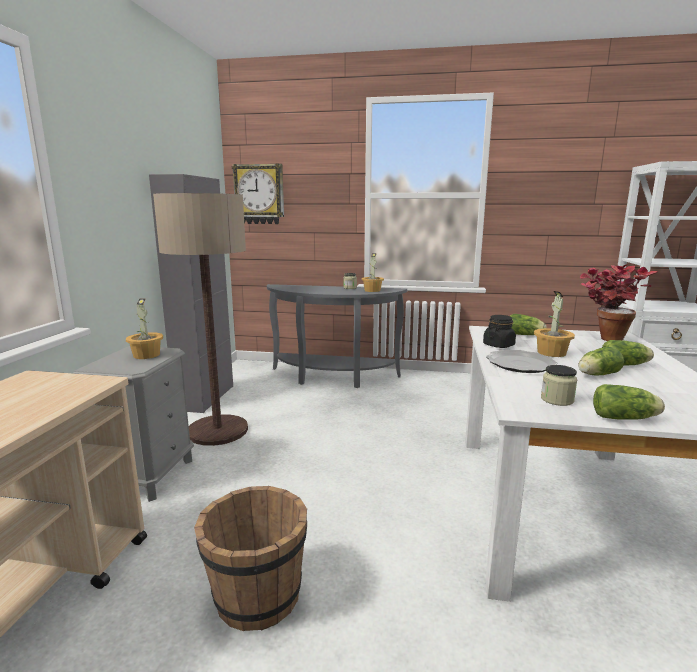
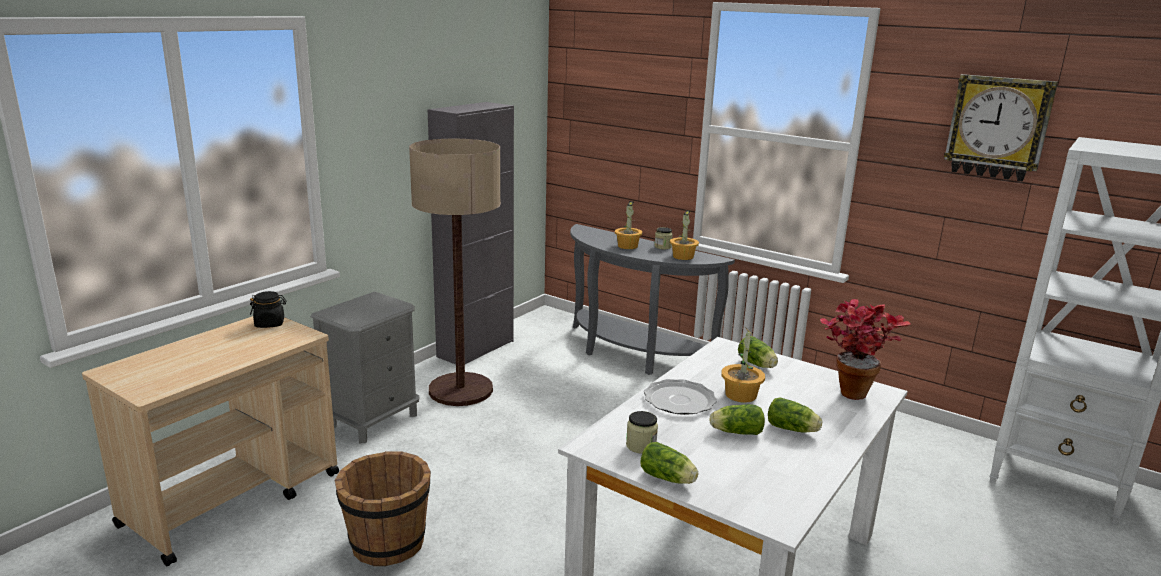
camera: 25 degrees right, 5 degrees up
(147, 355) = (378, 307): potted plant -> potted plant (628, 246)
(259, 194) = (582, 110): wall clock -> wall clock (998, 127)
(498, 345) = (700, 372): black jar -> black jar (270, 324)

